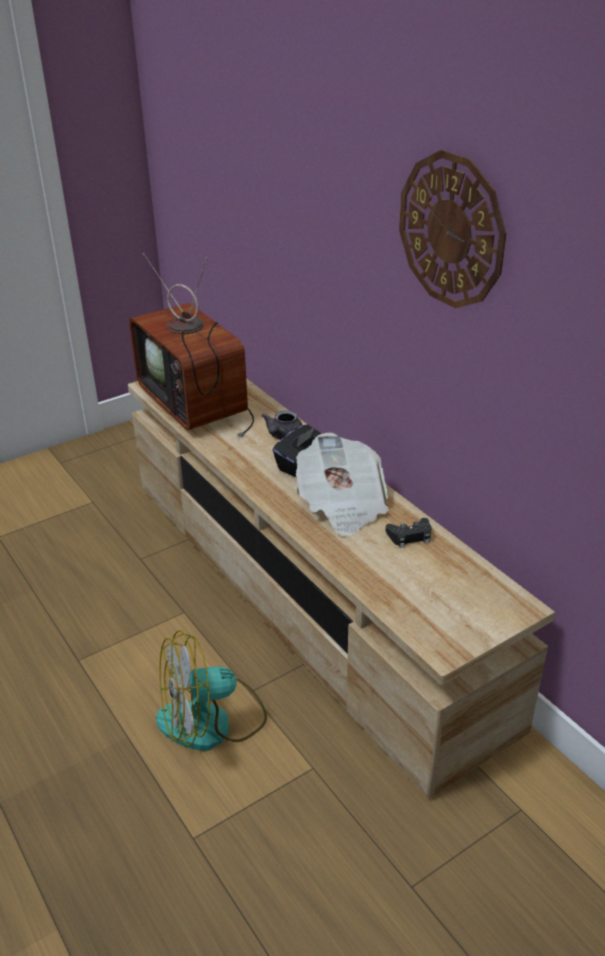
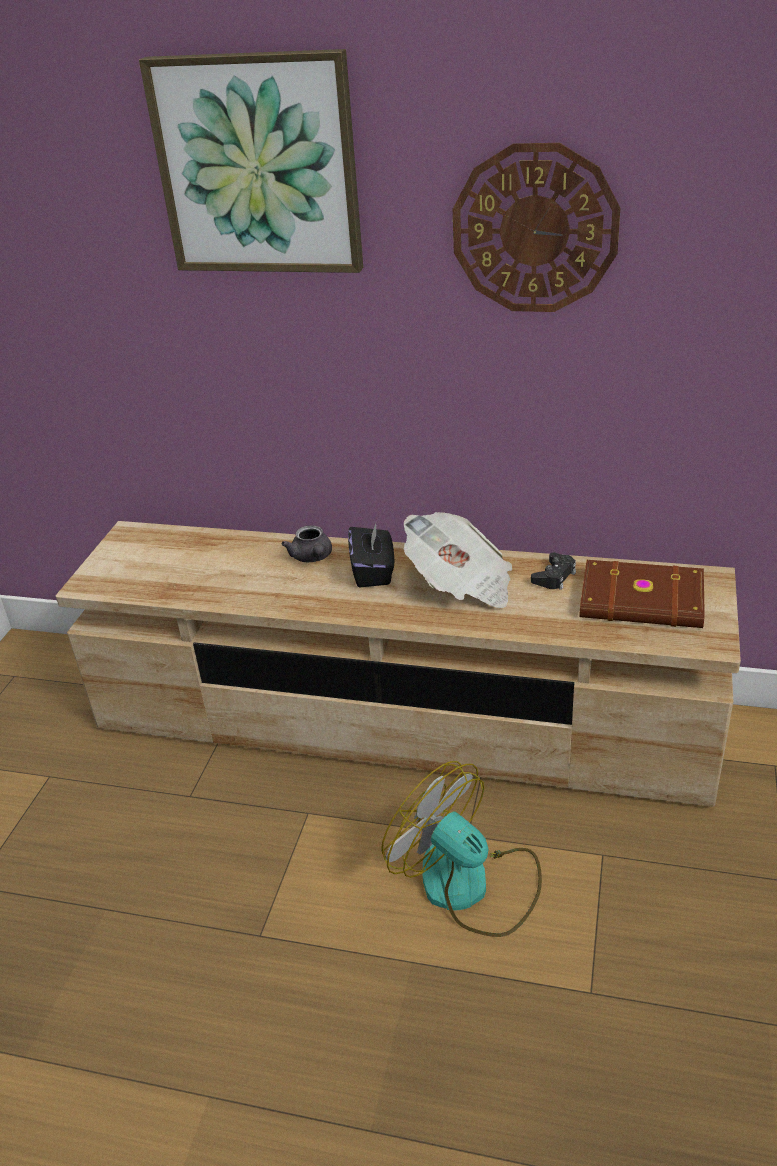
camera: 40 degrees left, 0 degrees up
(198, 404) = (175, 574): television -> none
(211, 721) = (469, 886): fan -> fan turned 105 degrees clockwise
(304, 118) = (258, 165): none -> picture
(442, 590) = (642, 601): none -> brown book

